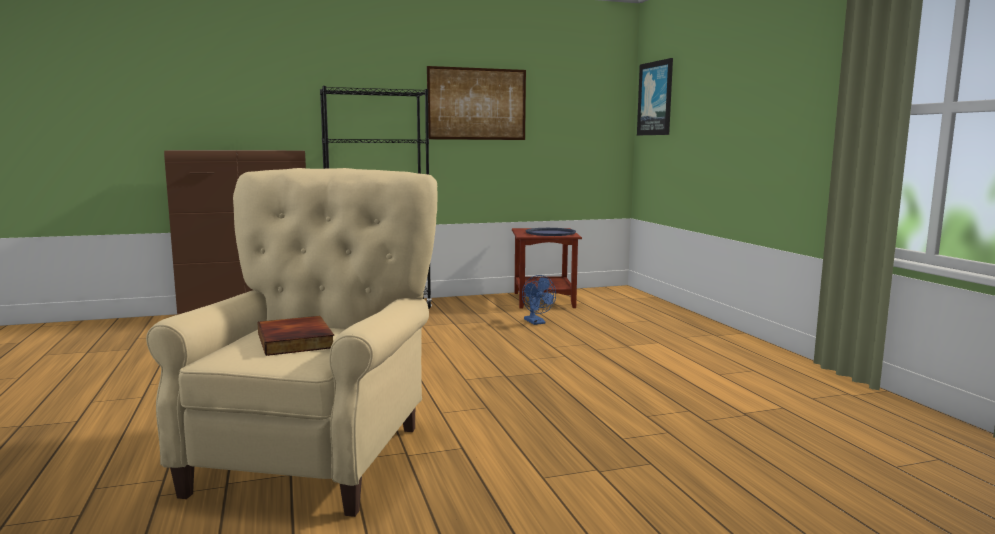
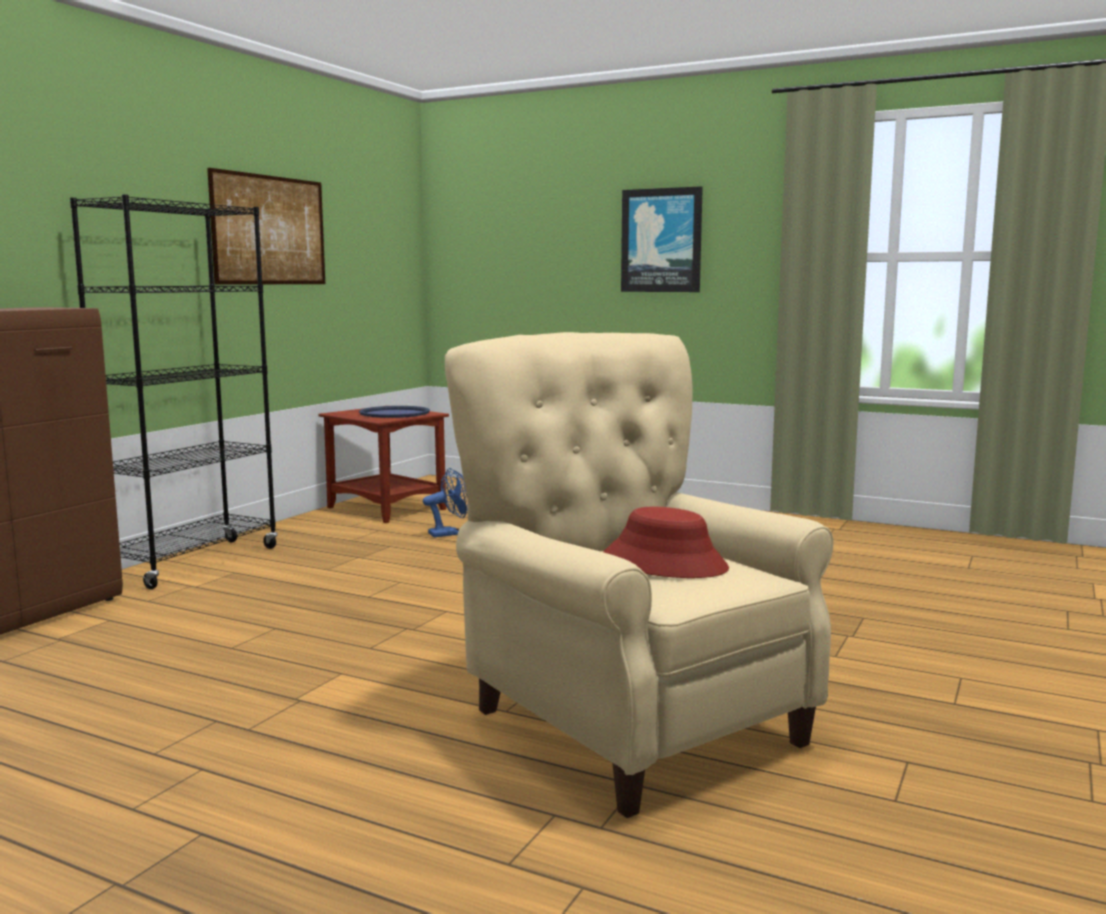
camera: 45 degrees left, 0 degrees up
(297, 340) = (664, 563): book -> red hat
(536, 322) = (450, 533): blue fan -> blue fan turned 45 degrees counterclockwise
(655, 98) = (468, 230): picture -> picture (661, 240)

